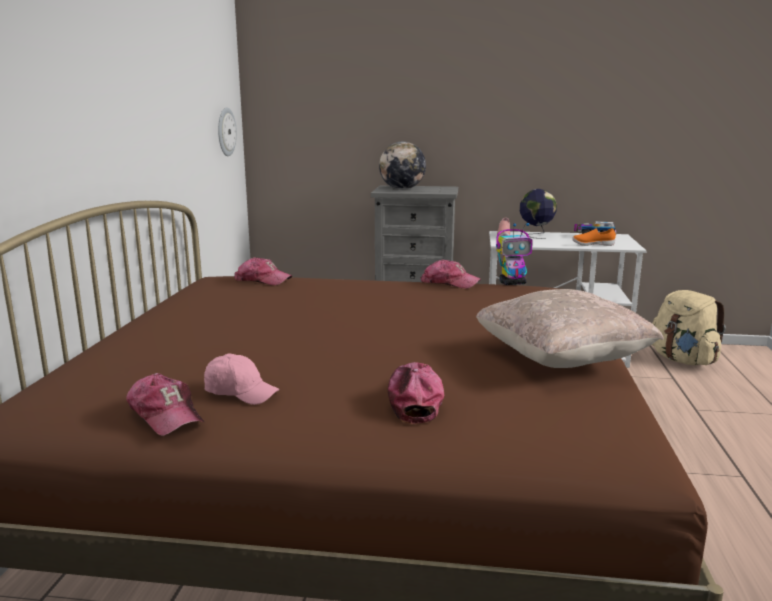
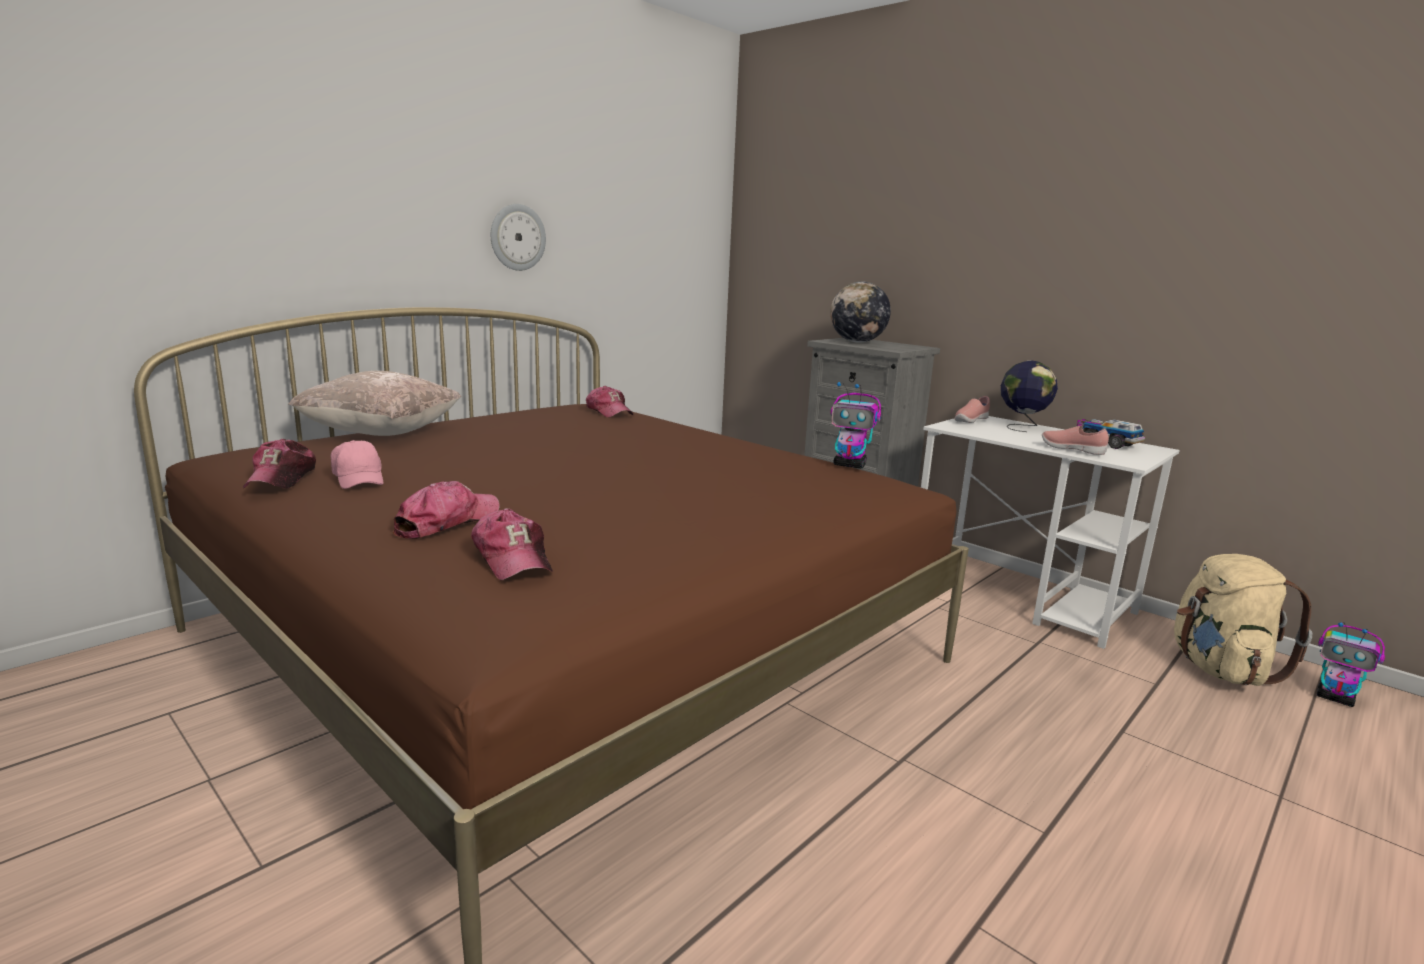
camera: 35 degrees right, 0 degrees up
(225, 132) = (690, 260): wall clock -> wall clock (517, 237)
(449, 283) = (776, 450): cap -> cap (513, 559)
(561, 360) = (674, 538): beige pillow -> beige pillow (381, 434)
(592, 245) = (1072, 450): orange shoe -> pink shoe
(736, 358) = (1335, 698): none -> toy robot

